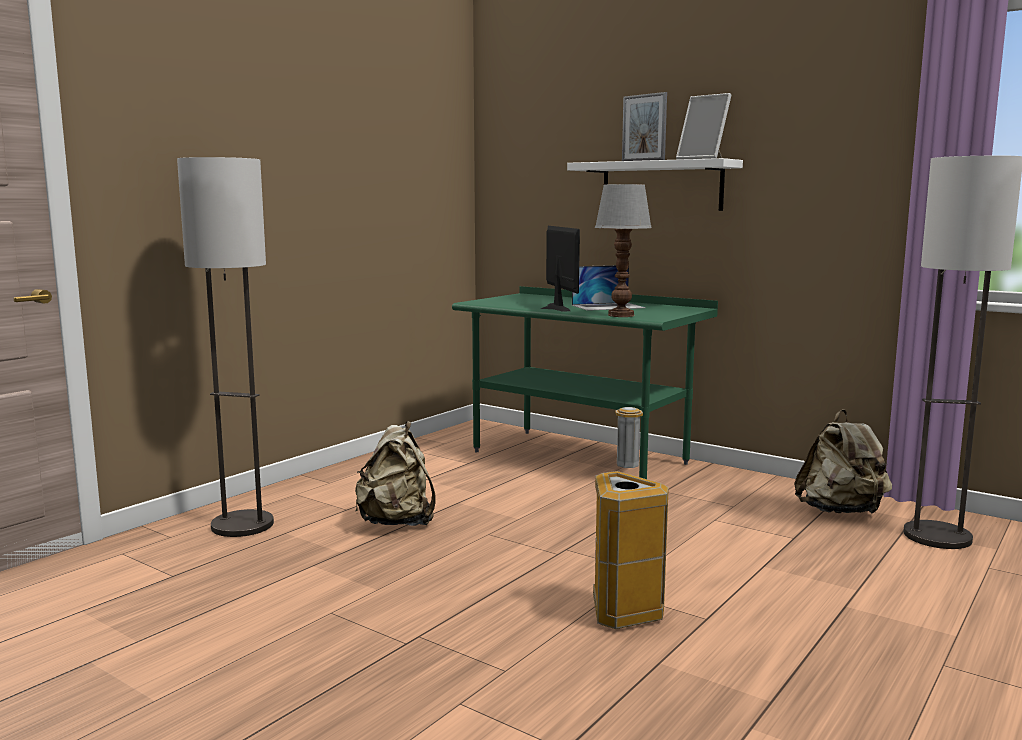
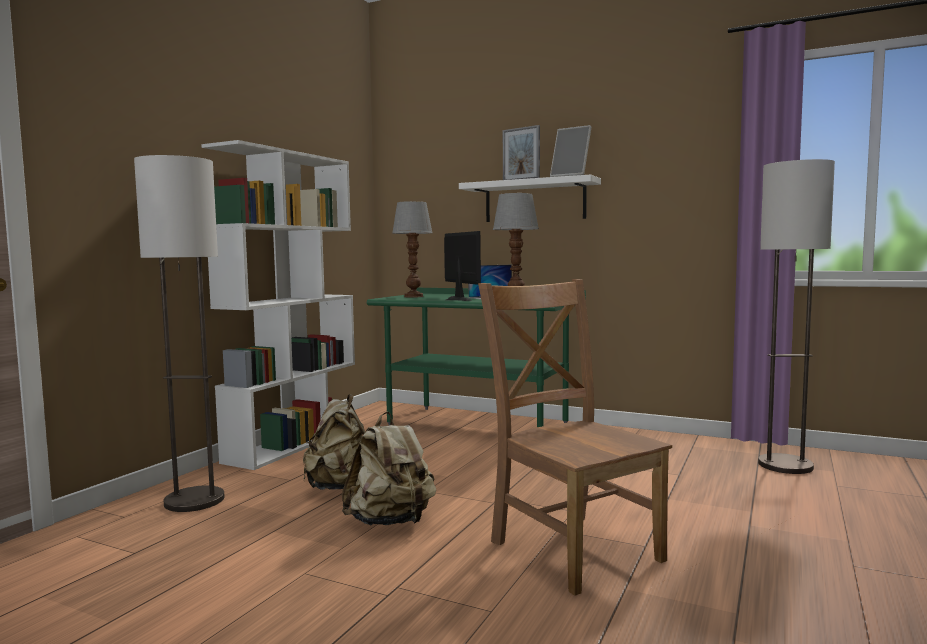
camera: 10 degrees left, 5 degrees down
(363, 466) = (294, 443): none -> white bookcase
(509, 300) = (413, 296): none -> table lamp
(622, 612) = (572, 547): trash can -> brown chair
(841, 511) = (703, 452): beige backpack -> beige backpack (391, 522)

